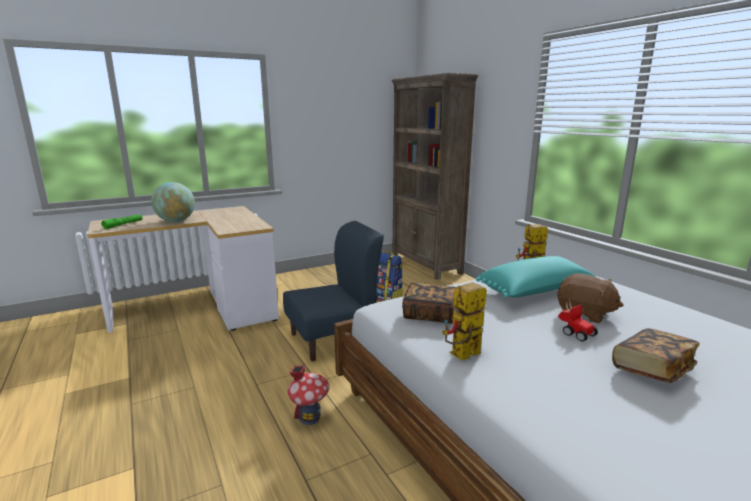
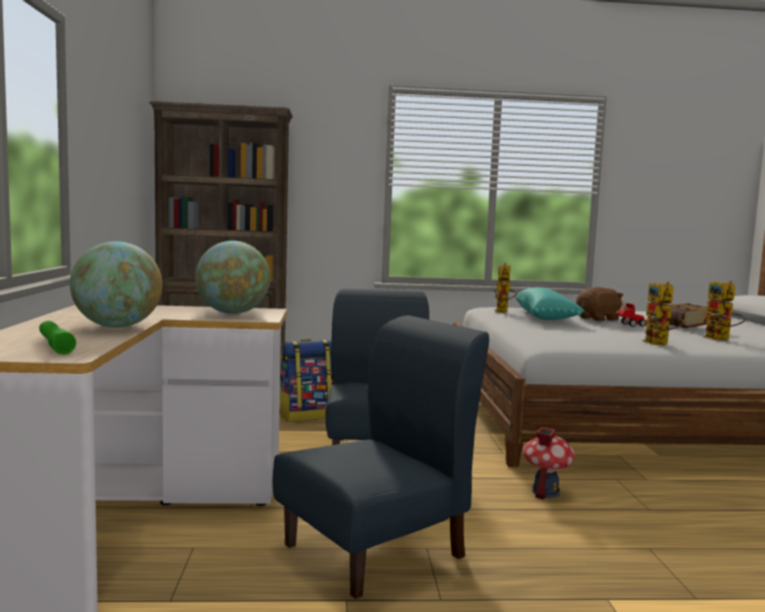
camera: 65 degrees left, 10 degrees down
(185, 372) = (376, 550): none -> blue chair
(239, 224) = (232, 313): none -> globe
(430, 314) = (576, 338): book -> none
(580, 399) = (721, 339): none -> toy robot

